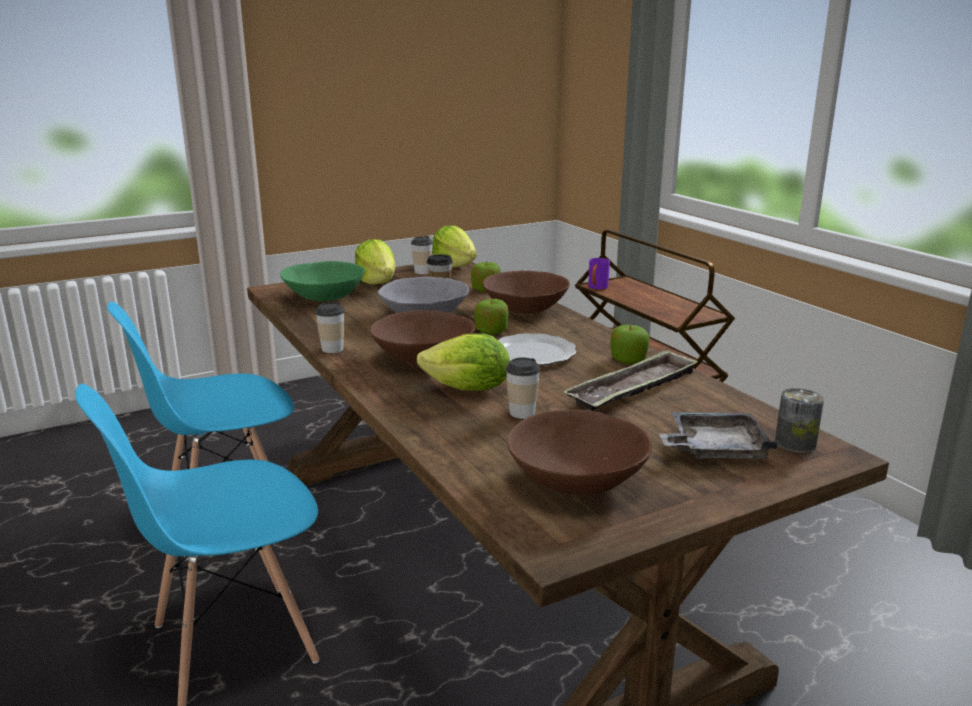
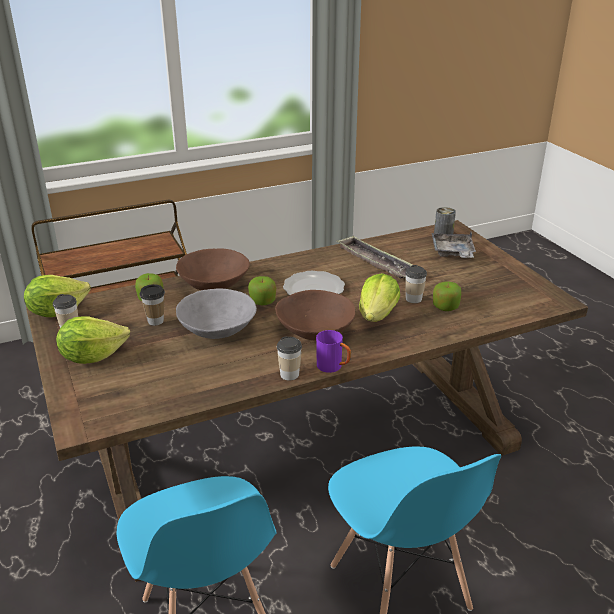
camera: 85 degrees left, 10 degrees up
(324, 297) = (131, 388): green bowl -> none
(577, 480) = (493, 290): brown bowl -> none
(597, 288) = (66, 271): purple mug -> purple mug (333, 367)
(628, 360) = (330, 259): apple -> apple (445, 307)

